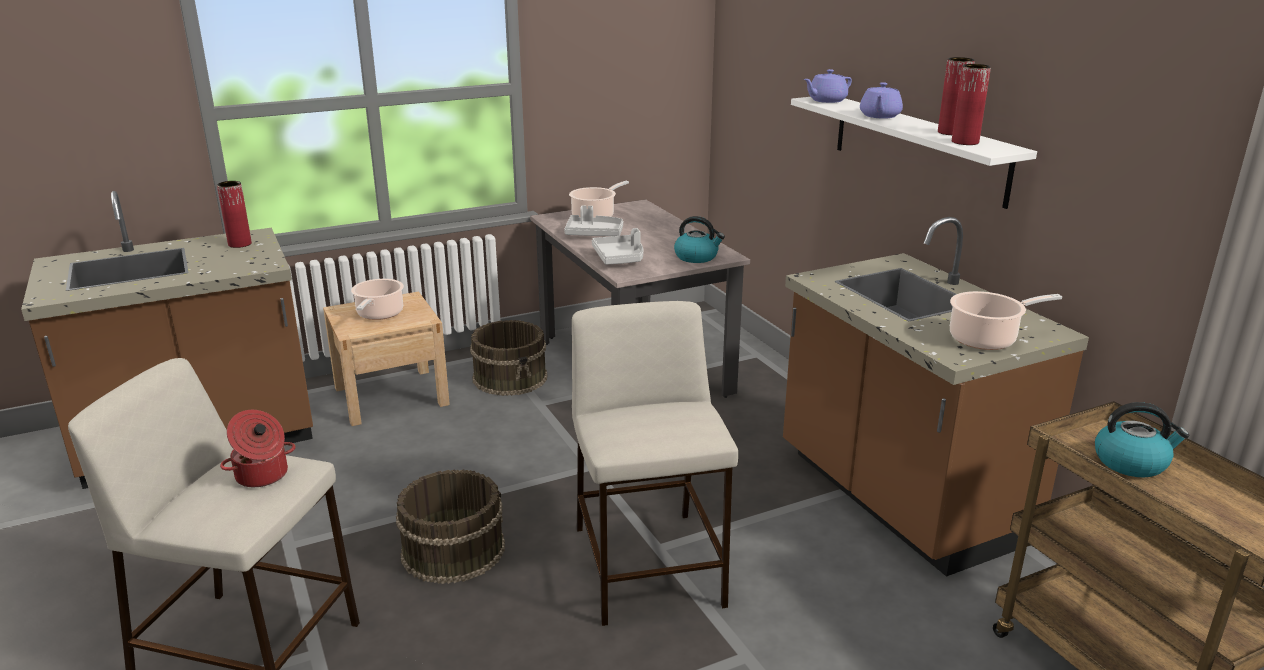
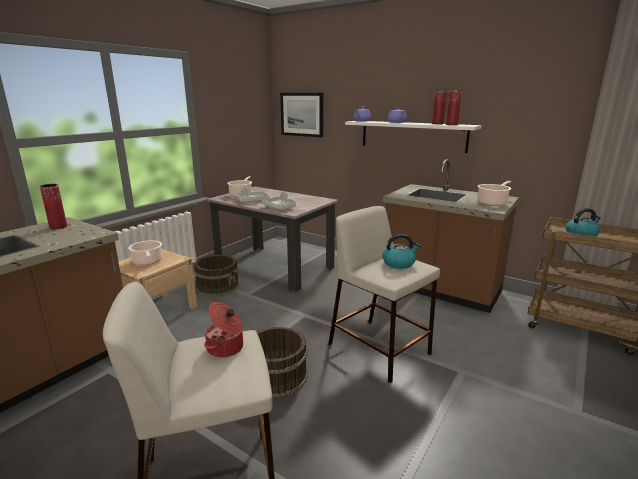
camera: 30 degrees left, 5 degrees down
(697, 257) = (314, 202): kettle -> kettle (399, 263)
(752, 64) = (302, 114): none -> picture

